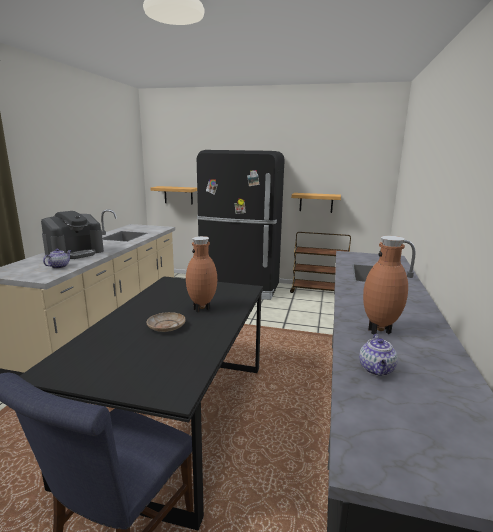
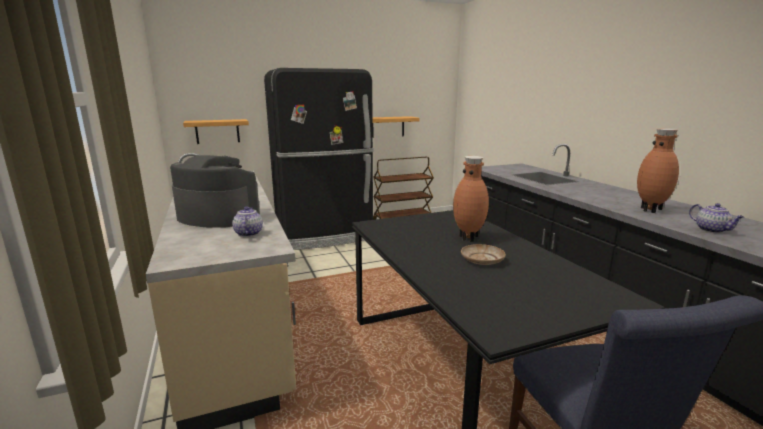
camera: 35 degrees left, 0 degrees up
(75, 253) = (217, 216): coffee machine -> coffee machine turned 75 degrees counterclockwise

